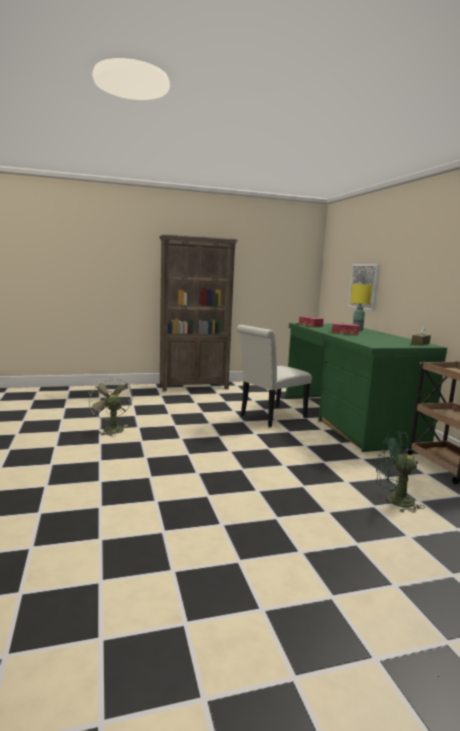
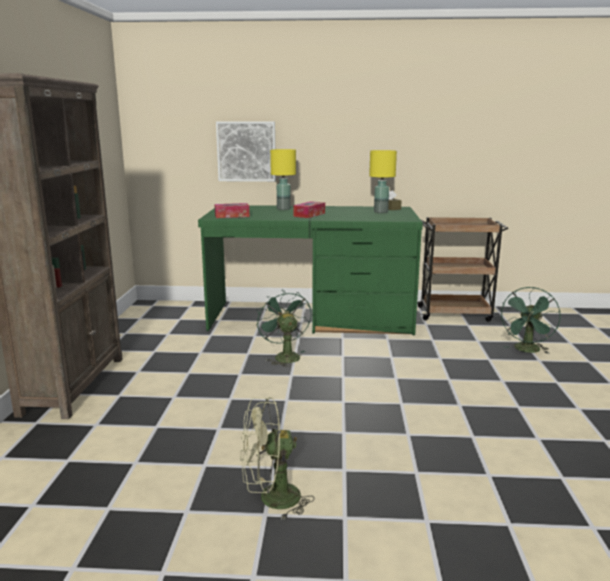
camera: 70 degrees left, 5 degrees up
(270, 417) = (284, 356): white chair -> green fan
(395, 342) = (381, 212): none -> yellow table lamp

